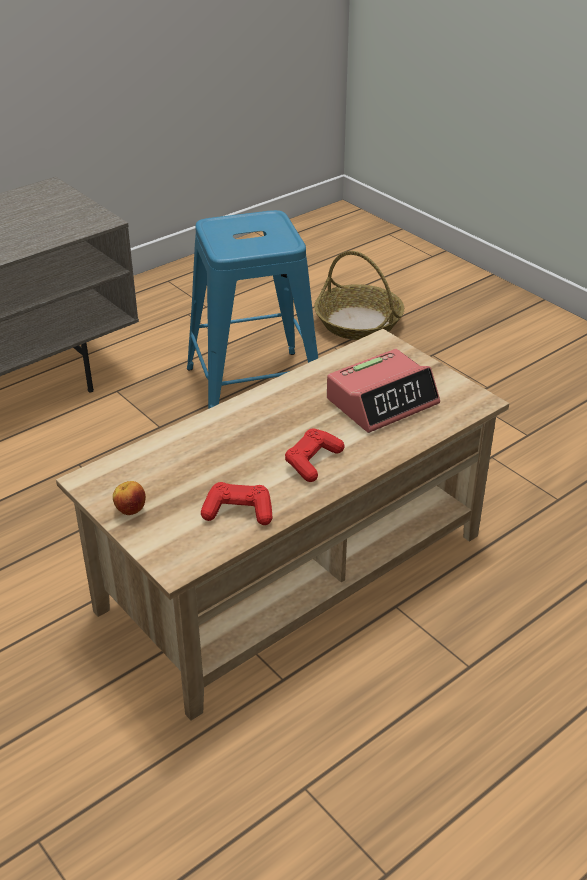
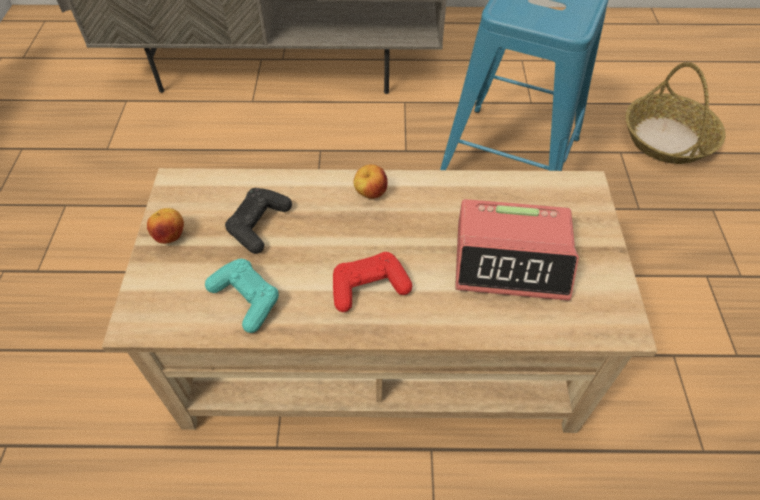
camera: 40 degrees right, 15 degrees up
(190, 469) = (259, 225): none -> black game controller
(238, 511) = (246, 299): red game controller -> turquoise game controller
(247, 412) = (370, 193): none -> apple

